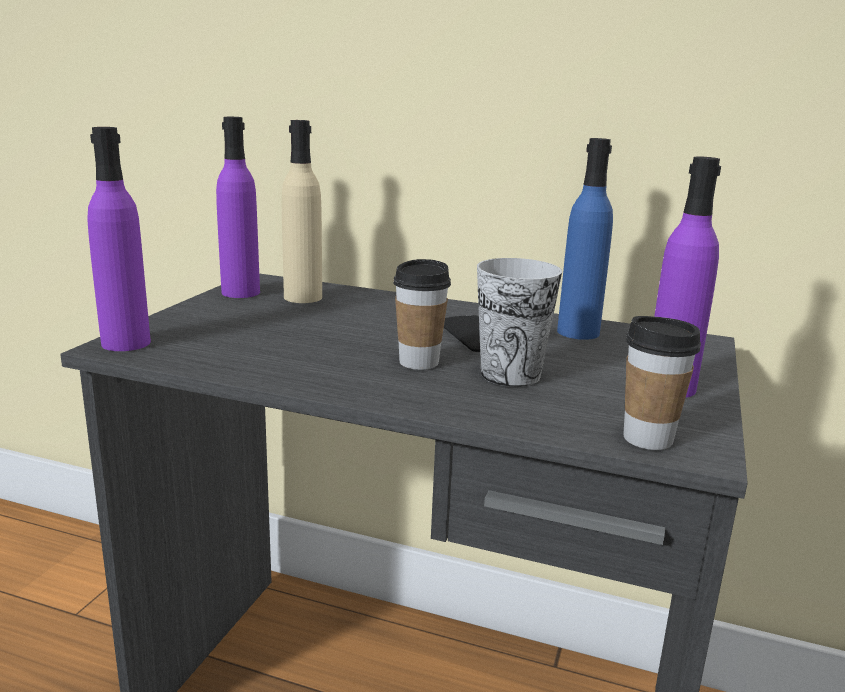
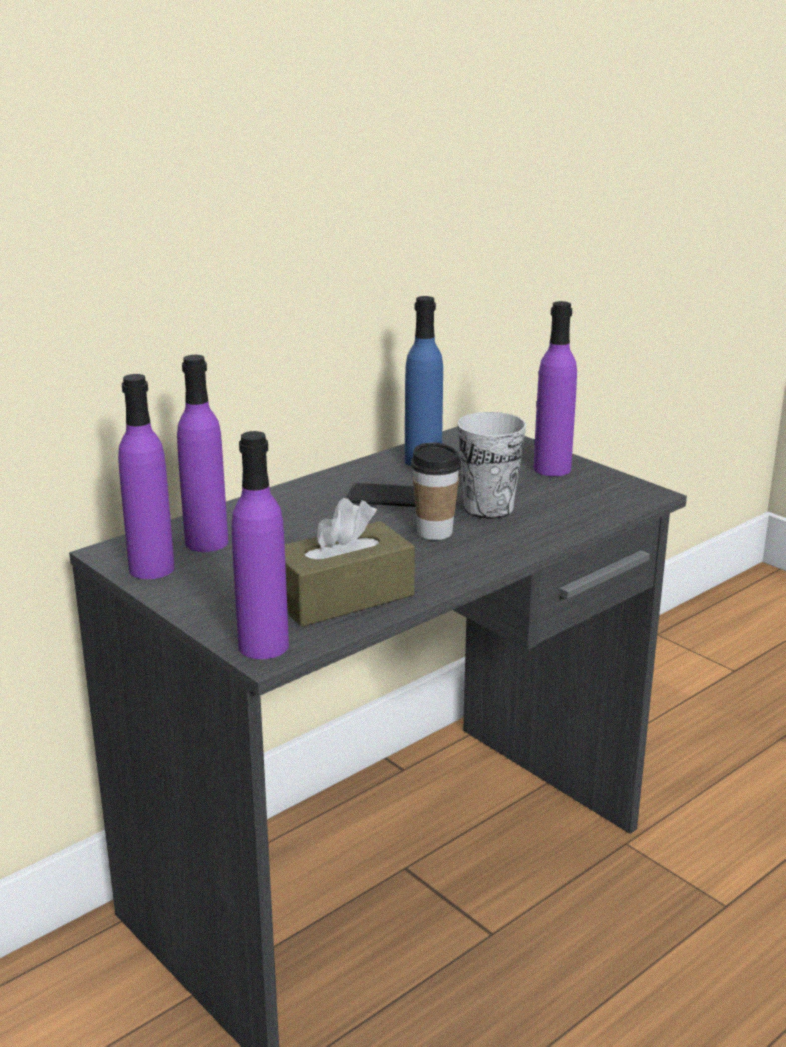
camera: 60 degrees left, 5 degrees up
(239, 352) = (343, 597): none -> brown tissue box
(303, 297) = (206, 542): beige bottle -> purple bottle
(648, 438) = (621, 500): cup -> none

